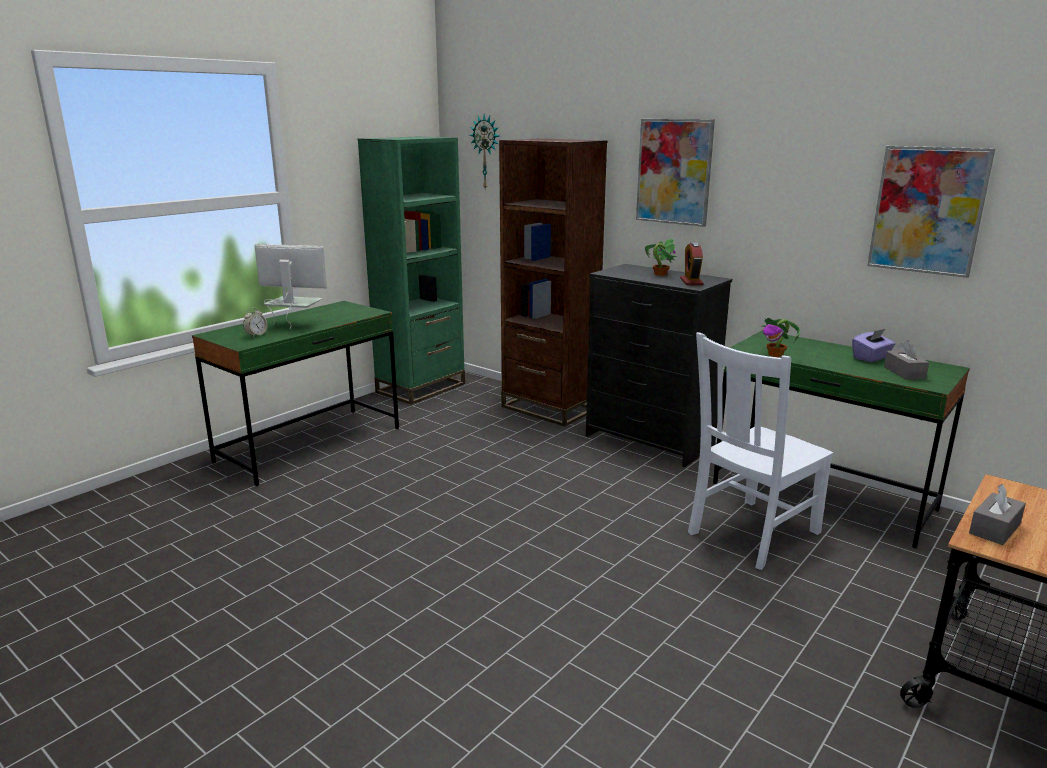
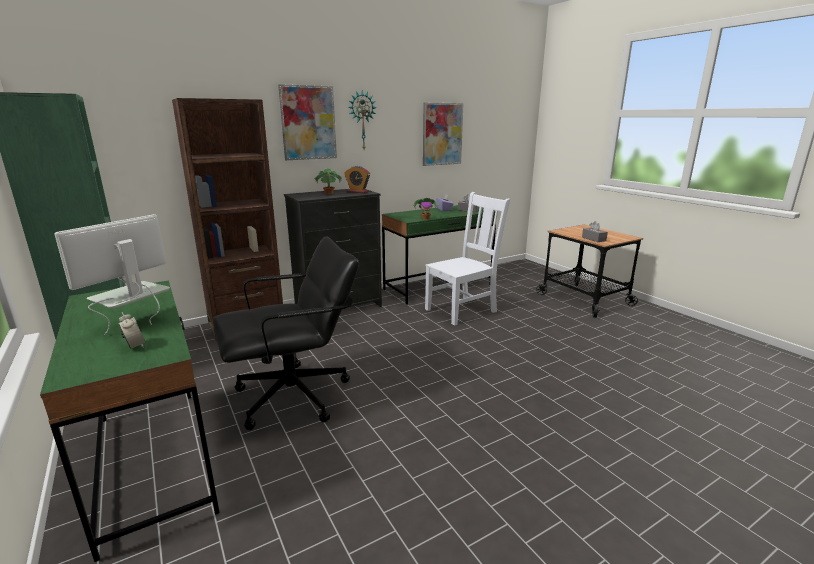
camera: 70 degrees left, 0 degrees up
(421, 471) = (294, 396): none -> black office chair
(486, 152) = (99, 114): wall clock -> wall clock (362, 121)
(750, 534) = (463, 310): white chair -> white chair turned 105 degrees counterclockwise

